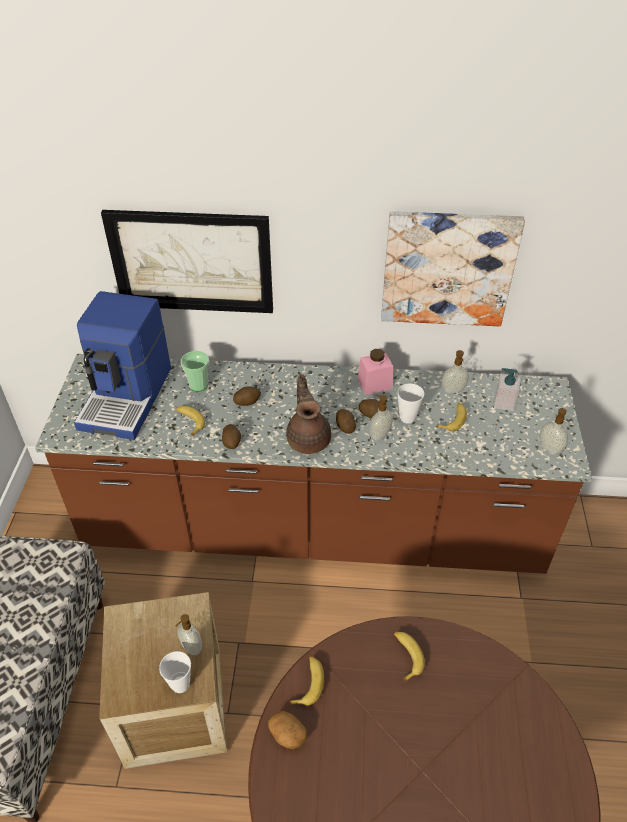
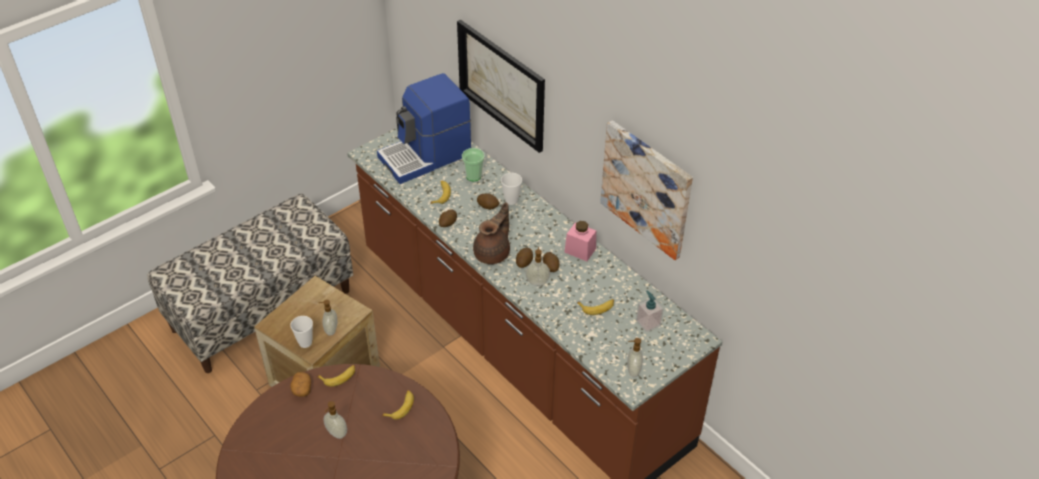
camera: 45 degrees right, 0 degrees up
(407, 418) = (570, 285): cup -> cup (511, 200)
(453, 390) = (625, 291): soap dispenser -> soap dispenser (336, 433)

